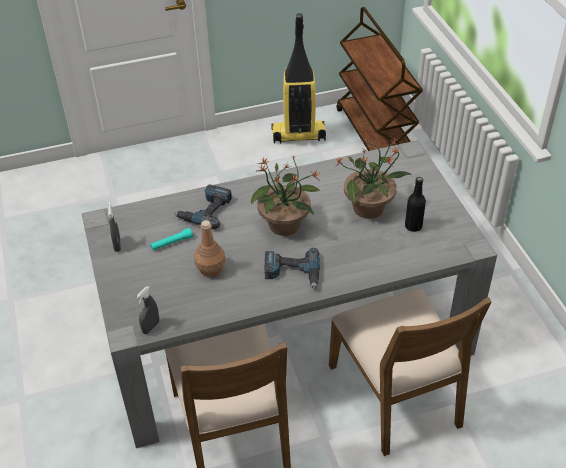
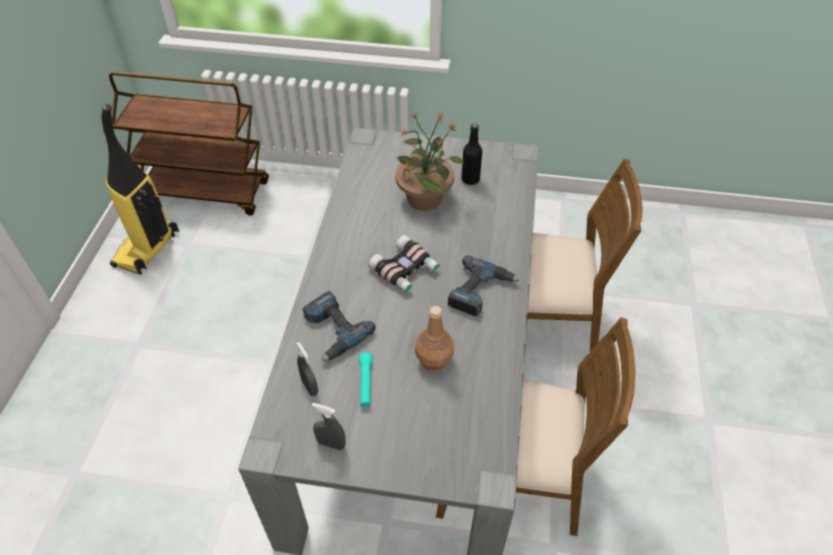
camera: 65 degrees left, 5 degrees up
(151, 327) = (494, 451): grey spray bottle -> grey spray bottle (309, 387)
(285, 225) = (406, 270): potted plant -> binoculars

